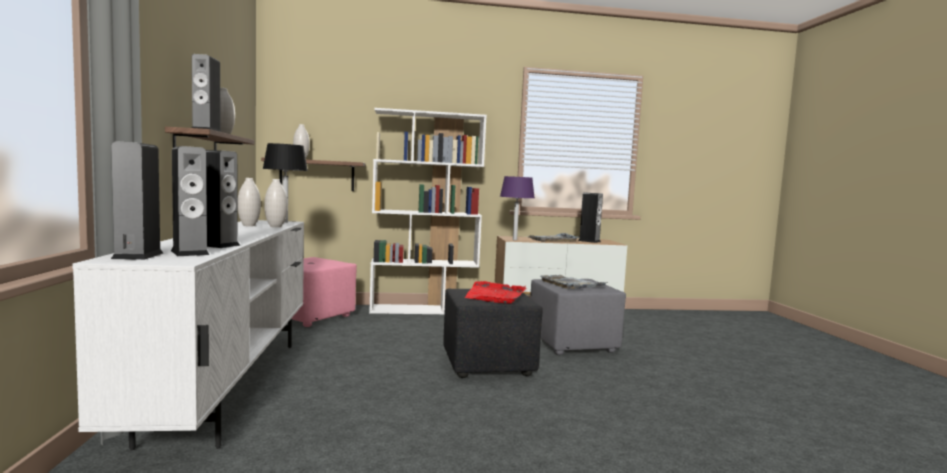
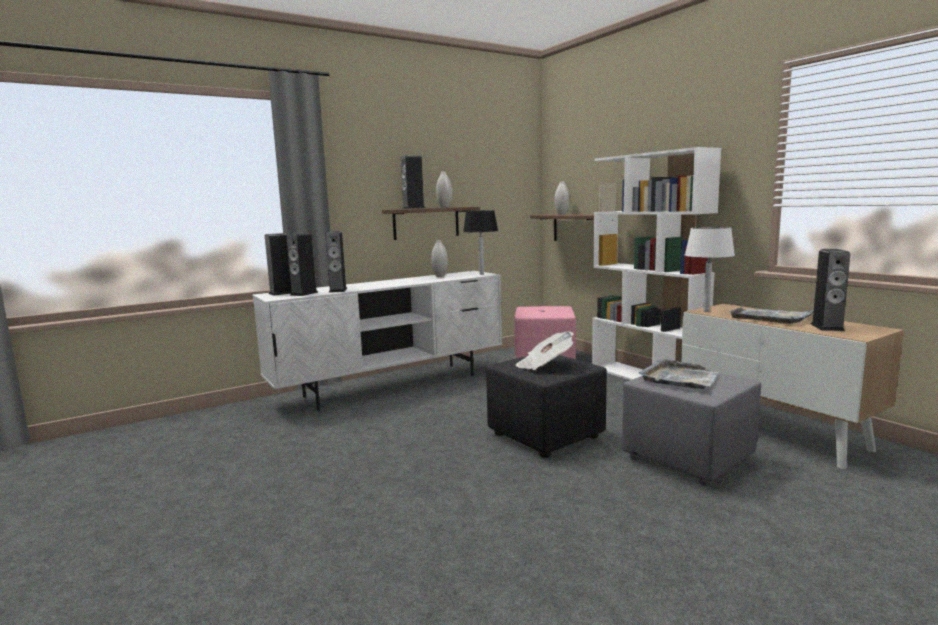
camera: 65 degrees right, 5 degrees up
(275, 226) = (449, 278): white vase -> none
(495, 295) = (544, 366): red tray -> newspaper
(514, 240) = (706, 311): purple table lamp -> white table lamp

